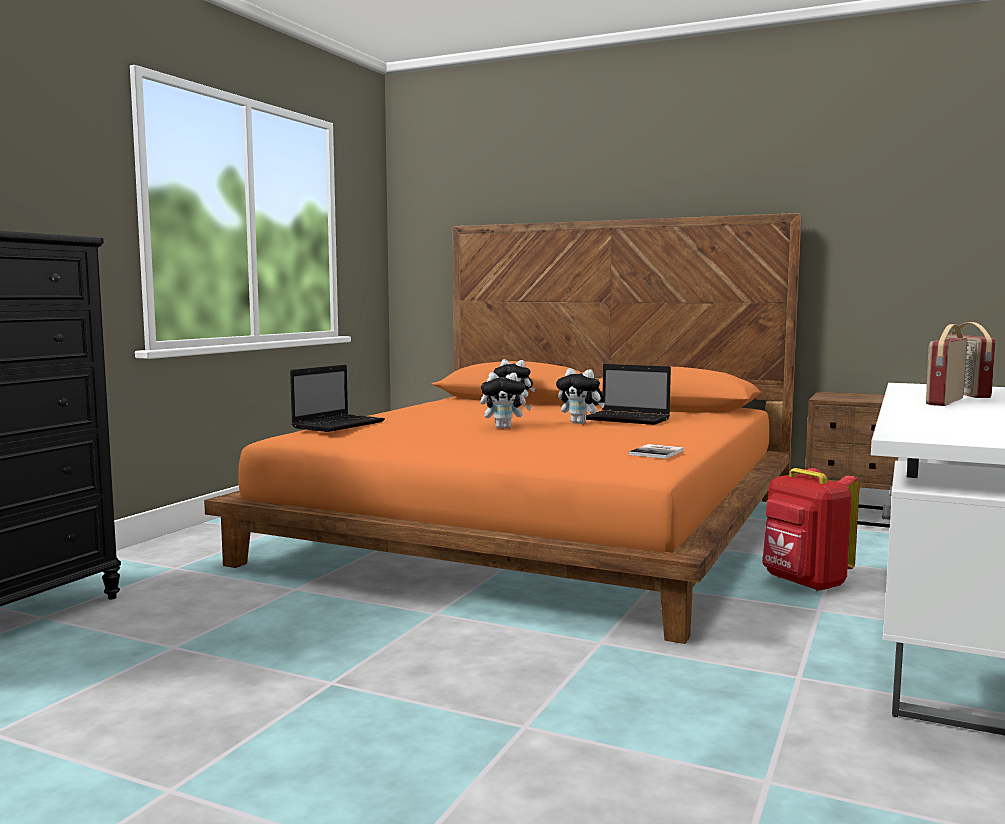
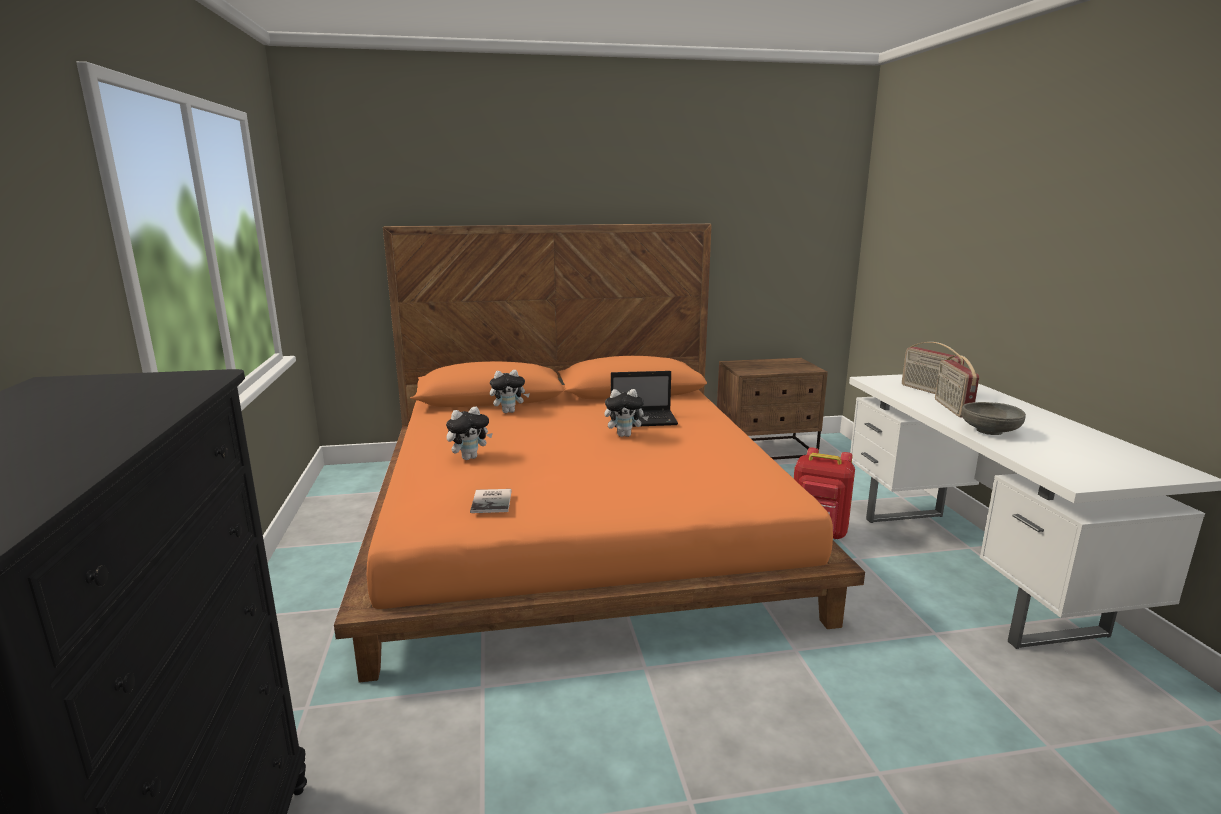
camera: 35 degrees left, 10 degrees up
(339, 424) = (436, 492): laptop -> none
(504, 427) = (575, 455): plush toy -> plush toy (469, 457)
(658, 452) = (757, 470): book -> book (493, 501)
(931, 412) = (990, 431): none -> grey bowl

